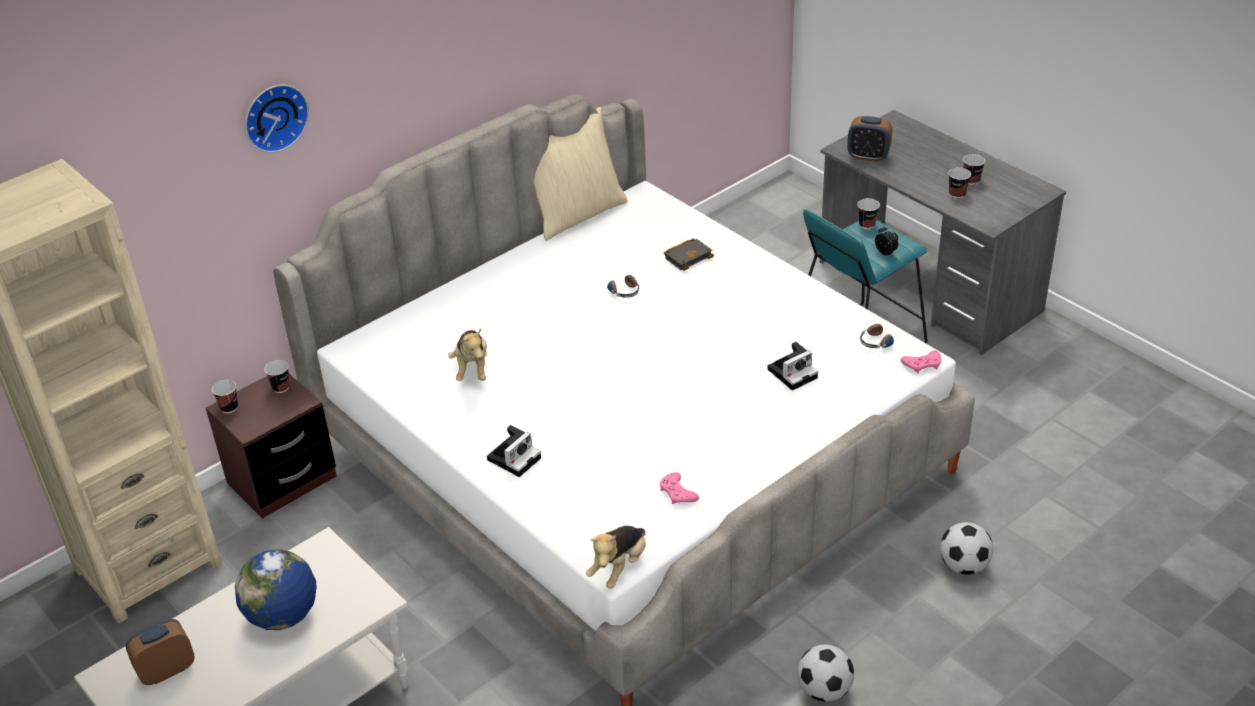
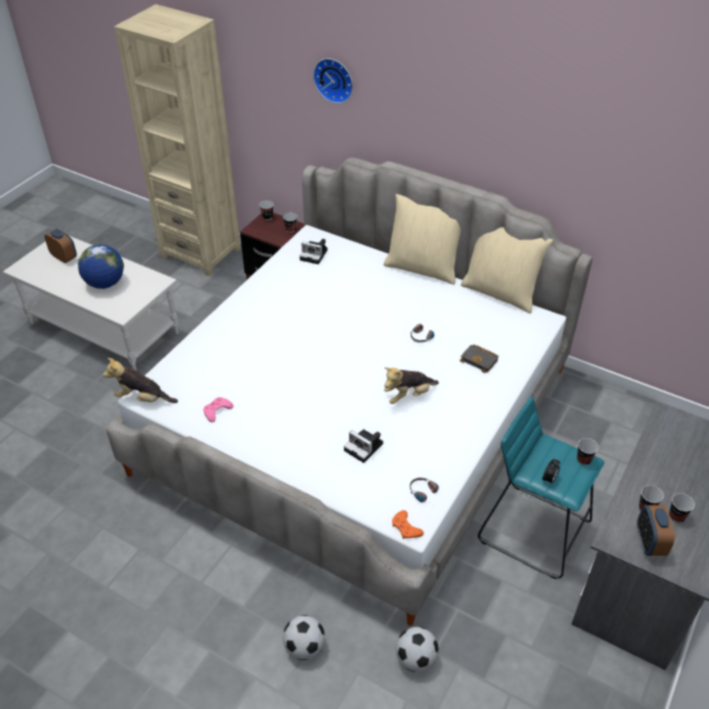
camera: 70 degrees right, 5 degrees up
(472, 368) = (310, 288): plush toy -> plush toy (408, 395)
(491, 263) = (422, 268): none -> beige pillow
(515, 457) = (232, 328): camera -> camera (315, 255)
(824, 690) = (163, 576): football -> football (416, 659)
(868, 156) = (666, 434): alarm clock -> alarm clock (649, 543)
(922, 364) = (406, 528): pink game controller -> orange game controller

